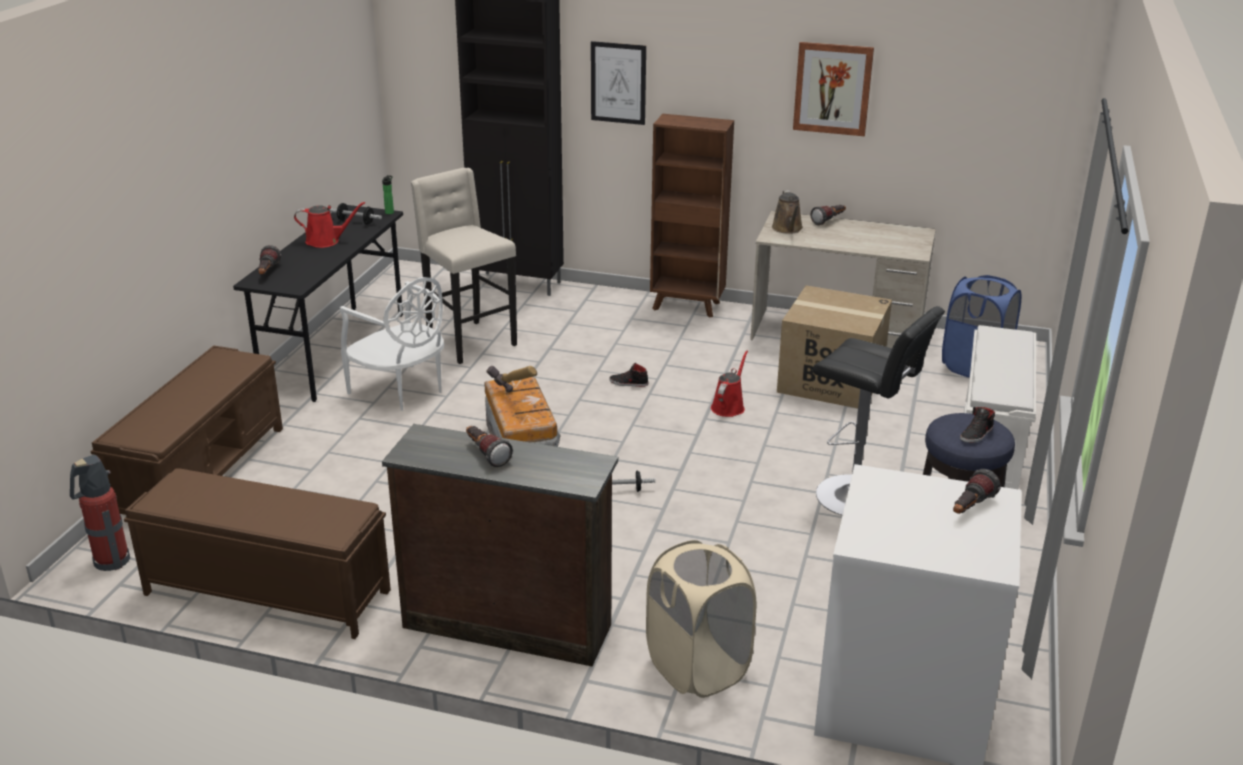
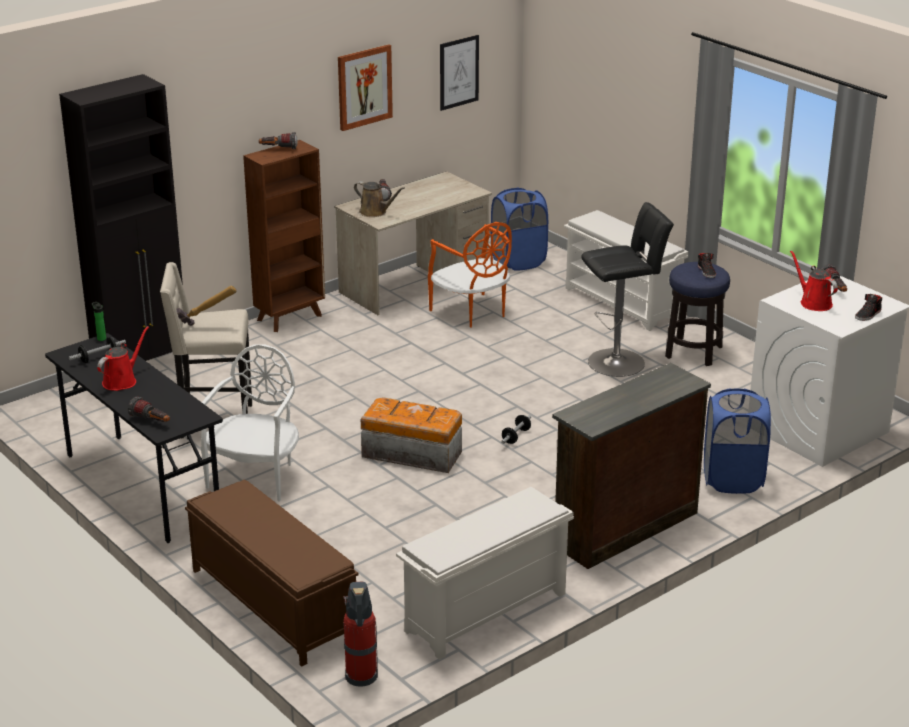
camera: 55 degrees left, 0 degrees up
(266, 592) = (485, 614): brown bench -> white shoe rack
(401, 390) = (256, 476): white chair -> white chair turned 60 degrees counterclockwise
(485, 454) = (622, 401): flashlight -> flashlight (278, 149)
(512, 401) = (409, 416): hammer -> hammer (207, 328)
(618, 83) = (200, 142): picture -> picture (459, 72)
(628, 383) = (375, 382): black shoe -> black shoe (868, 315)
(698, 668) = (733, 479): beige laundry basket -> blue laundry basket
(729, 406) = (458, 359): red watering can -> red watering can (813, 302)
(830, 381) = (472, 312): cardboard box -> orange chair

